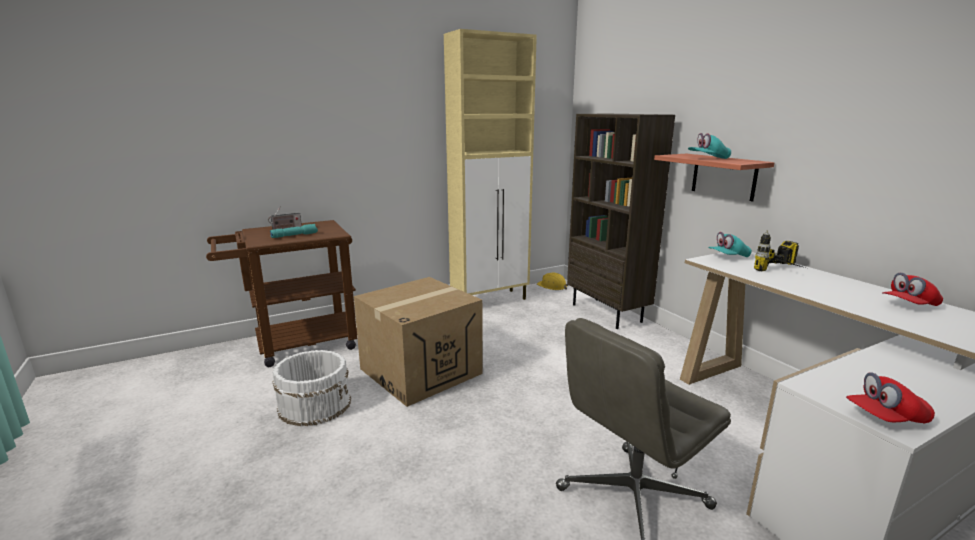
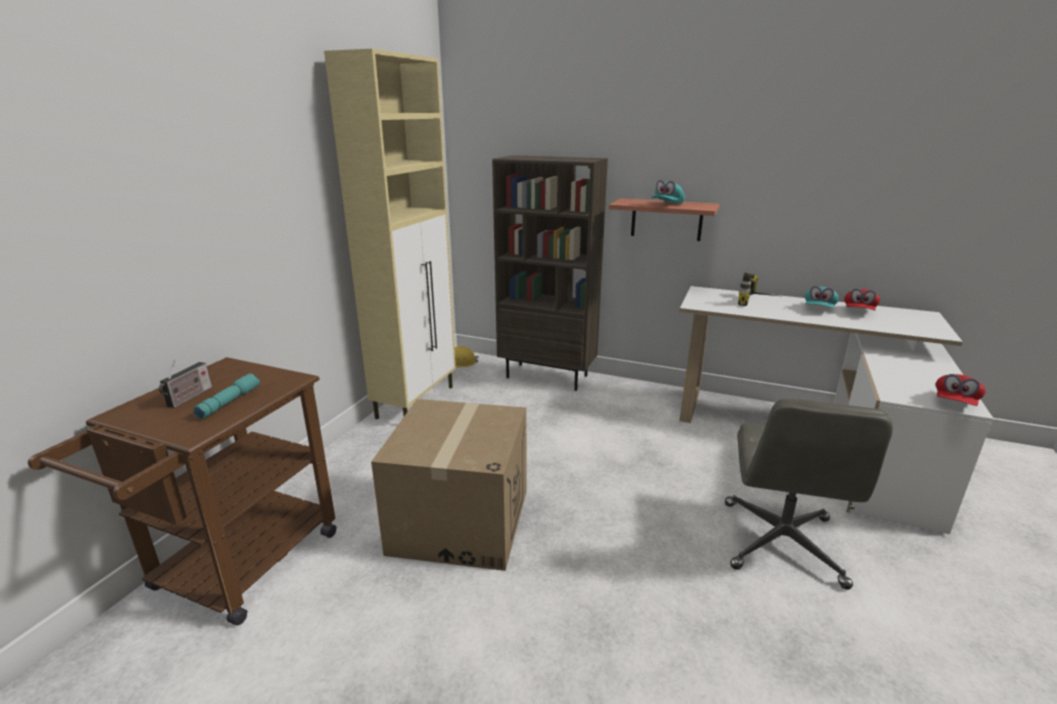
camera: 40 degrees left, 5 degrees up
(315, 404) = (394, 633): white bucket -> none
(728, 257) = (702, 297): turquoise cap -> turquoise cap (818, 309)

